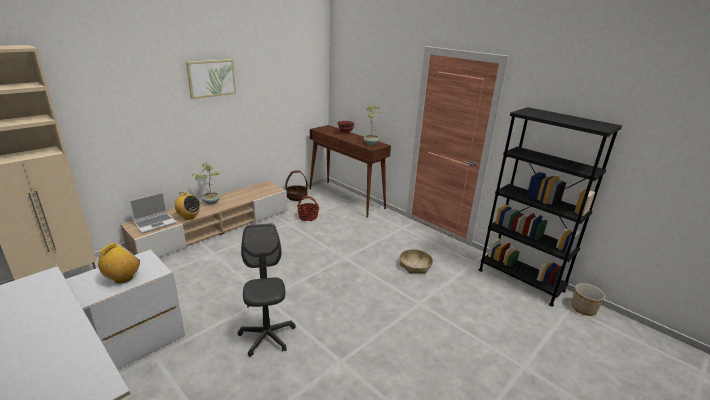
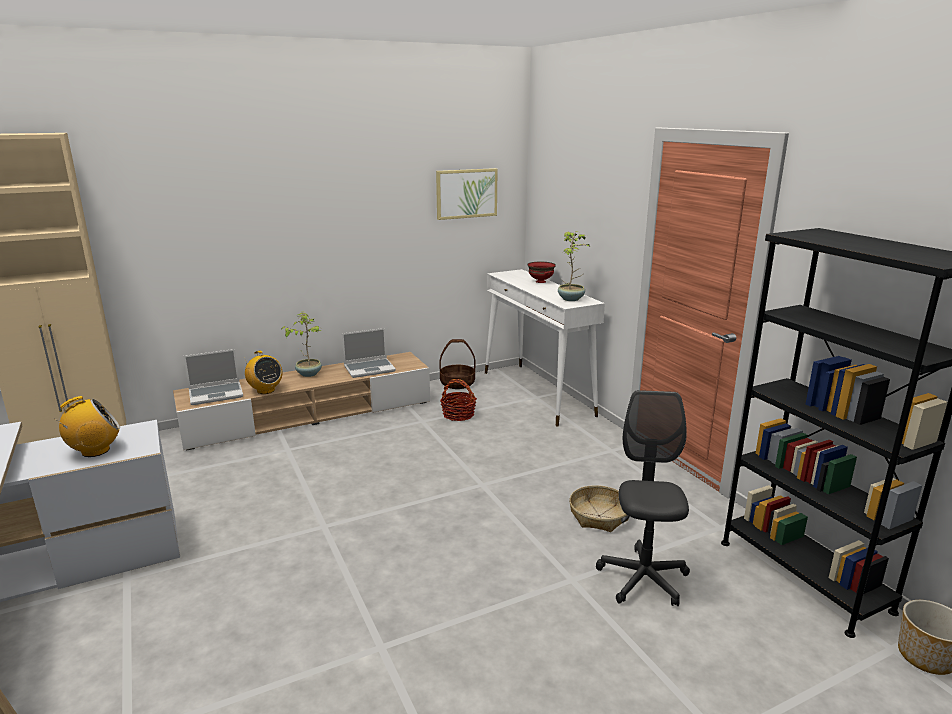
camera: 20 degrees right, 5 degrees down
(211, 78) = (321, 185): picture -> picture (466, 193)
(249, 194) = (370, 368): none -> laptop
(267, 336) = (291, 583): grey office chair -> grey office chair (643, 579)
(346, 198) = (537, 393): brown console table -> white console table

